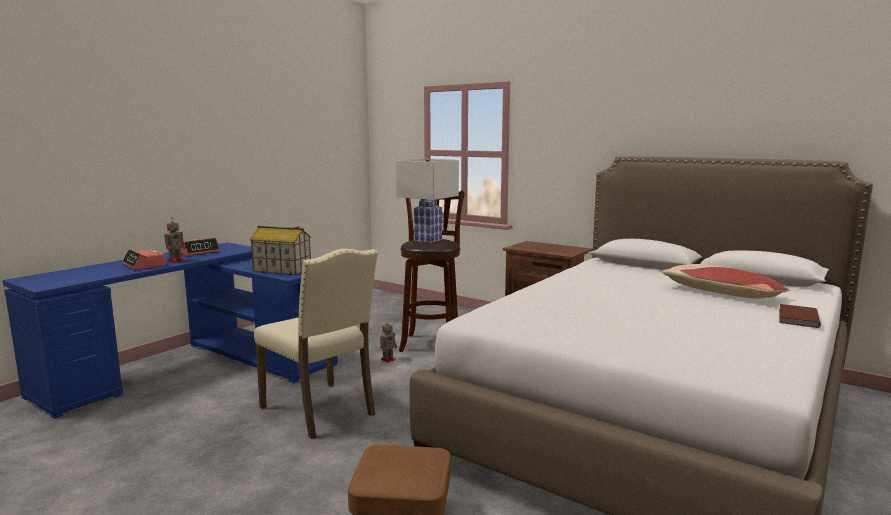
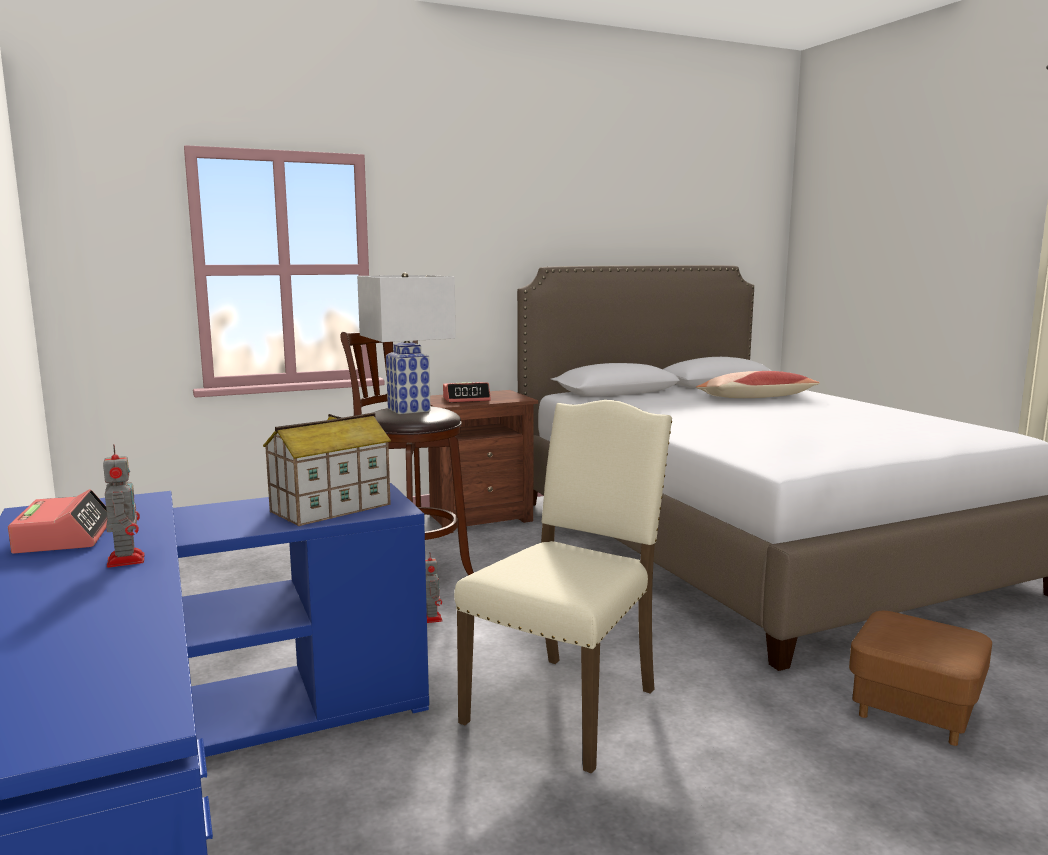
camera: 60 degrees left, 0 degrees up
(144, 265) = (102, 592): alarm clock -> alarm clock (466, 399)
(321, 411) = (567, 705): beige chair -> beige chair turned 45 degrees counterclockwise
(796, 318) = (847, 401): brown book -> none

